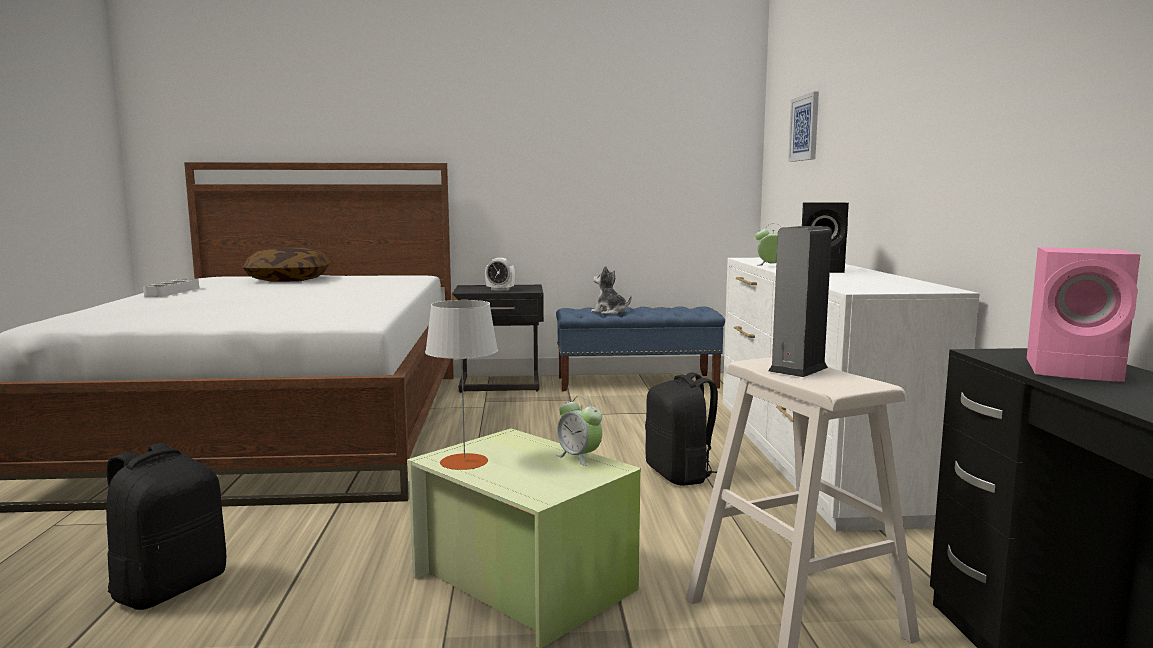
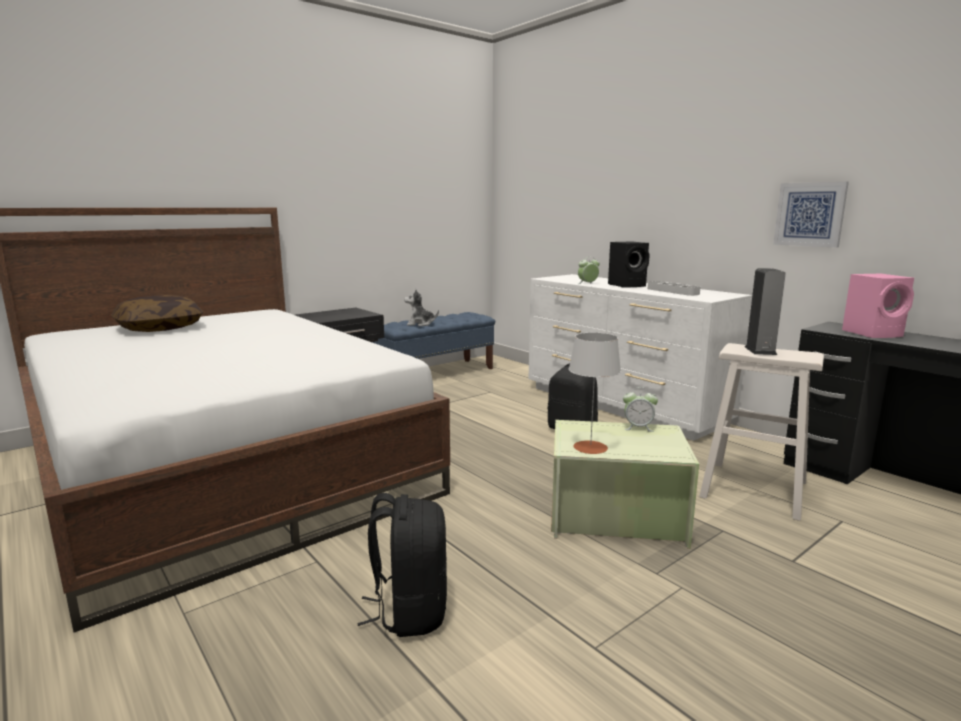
camera: 35 degrees left, 5 degrees up
(172, 292) = (87, 356): grey tray -> grey tray (672, 291)
(500, 289) = (342, 315): alarm clock -> none
(805, 128) = (552, 186): picture -> picture (810, 214)

